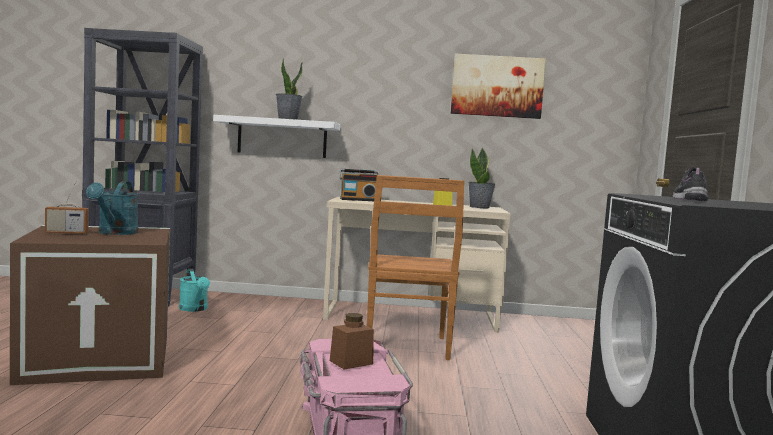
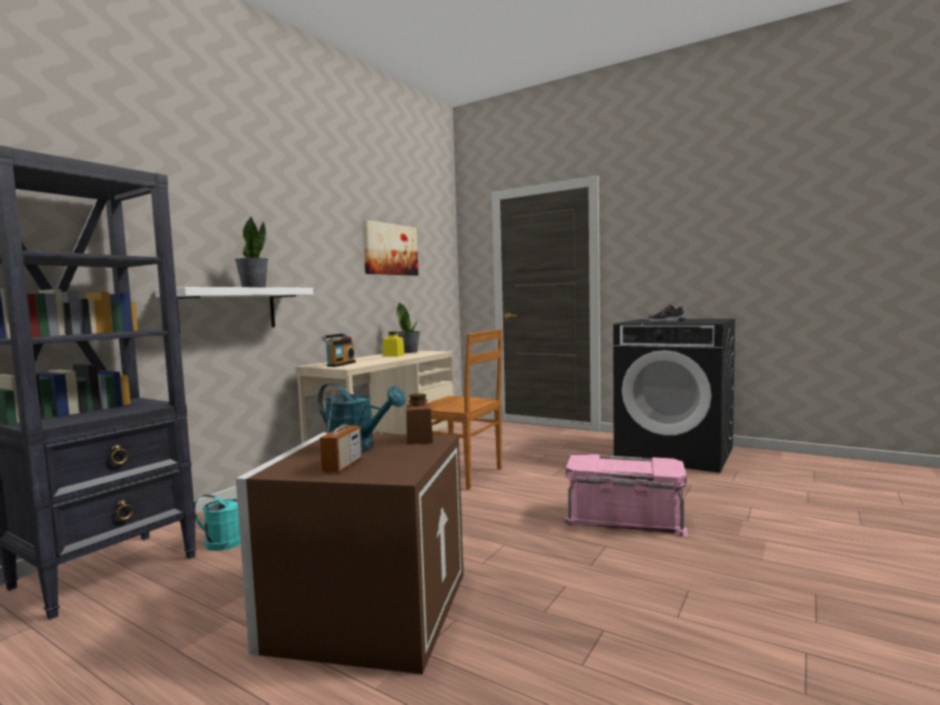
camera: 60 degrees left, 0 degrees up
(351, 362) = (623, 465): brown jar -> brown jar (419, 439)

